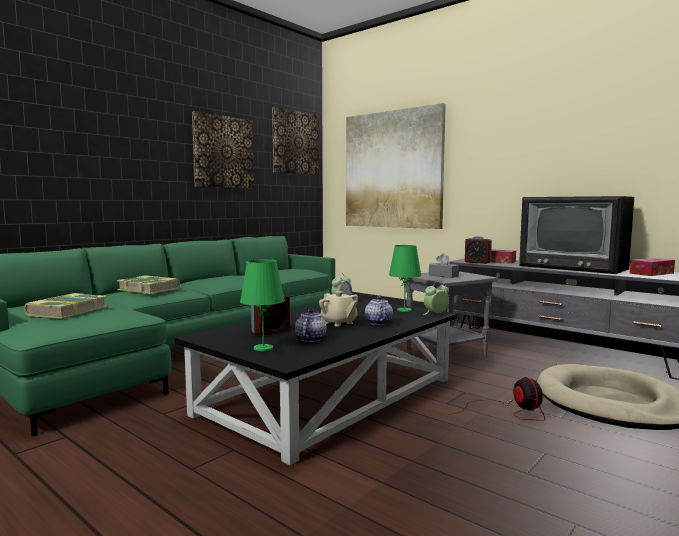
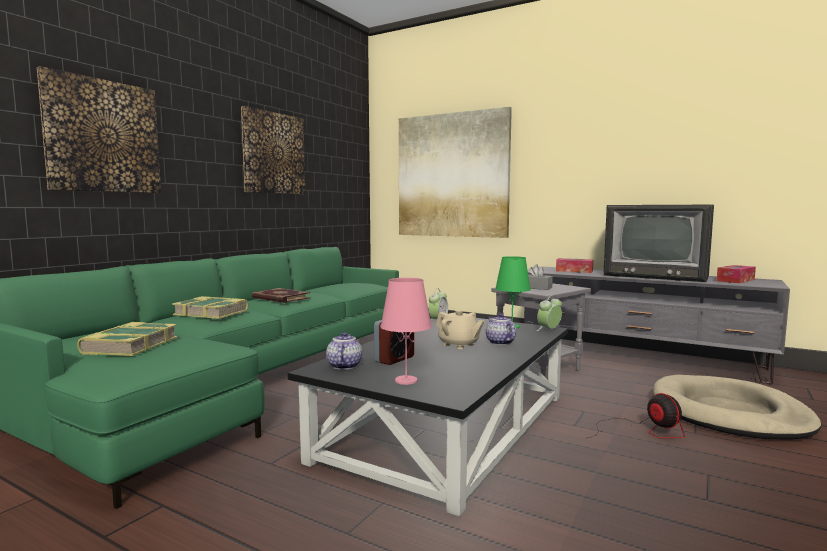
camera: 10 degrees left, 0 degrees up
(215, 279) = (280, 298): none -> book
(263, 348) = (406, 380): green table lamp -> pink table lamp
(295, 142) = (344, 144): picture -> picture (103, 136)
(310, 339) = (447, 366): teapot -> teapot (344, 366)
(477, 262) = (558, 272): alarm clock -> none

